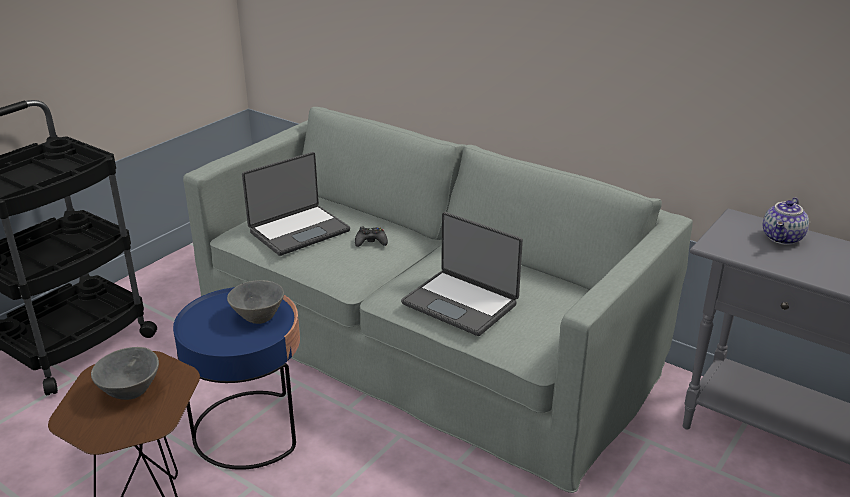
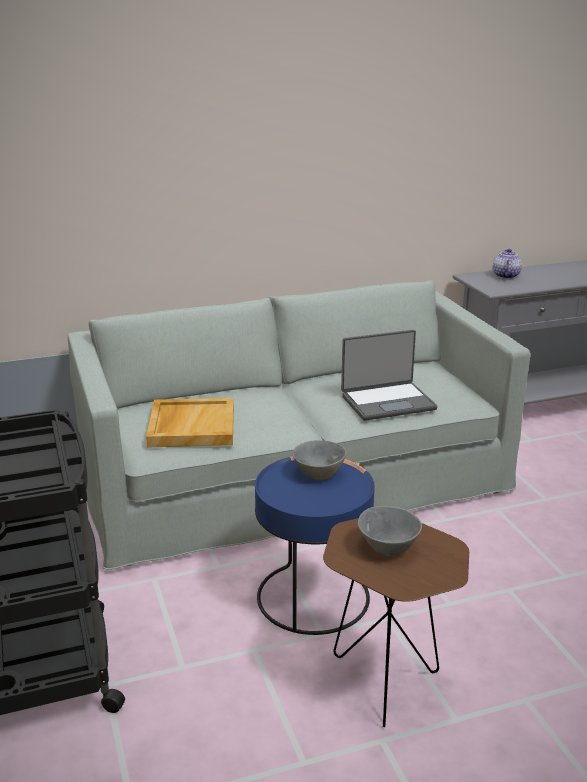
camera: 55 degrees left, 5 degrees down
(298, 231) = (191, 426): laptop -> beige tray
(371, 242) = (255, 405): black game controller -> none
(783, 238) = (505, 276): teapot -> teapot turned 150 degrees counterclockwise

